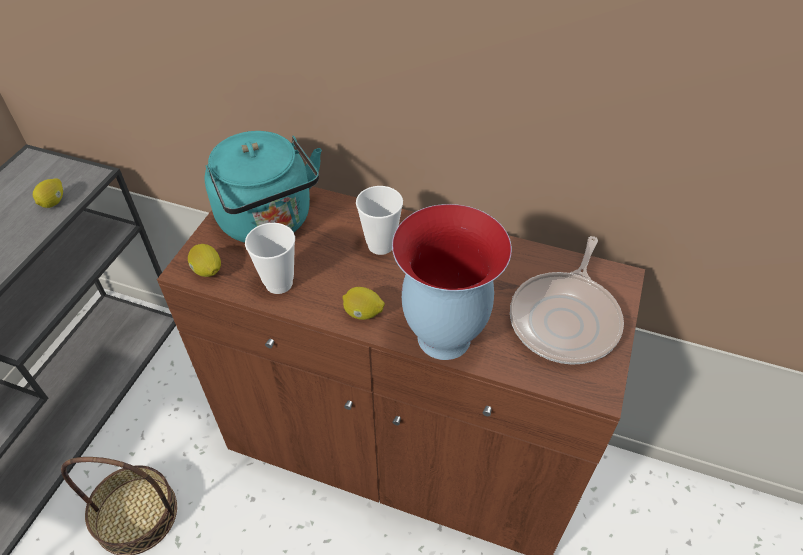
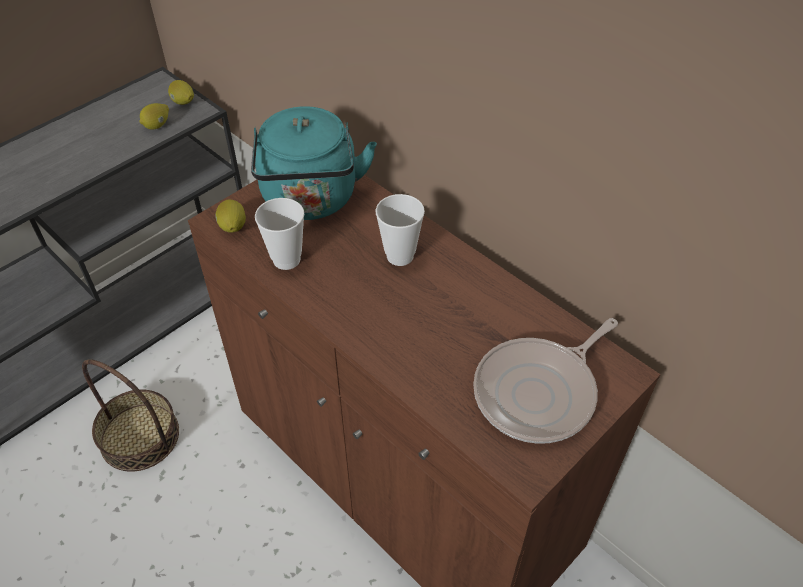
camera: 25 degrees right, 0 degrees up
(363, 313) = (344, 314): lemon -> lemon (183, 102)
(443, 339) = (404, 366): vase -> none

